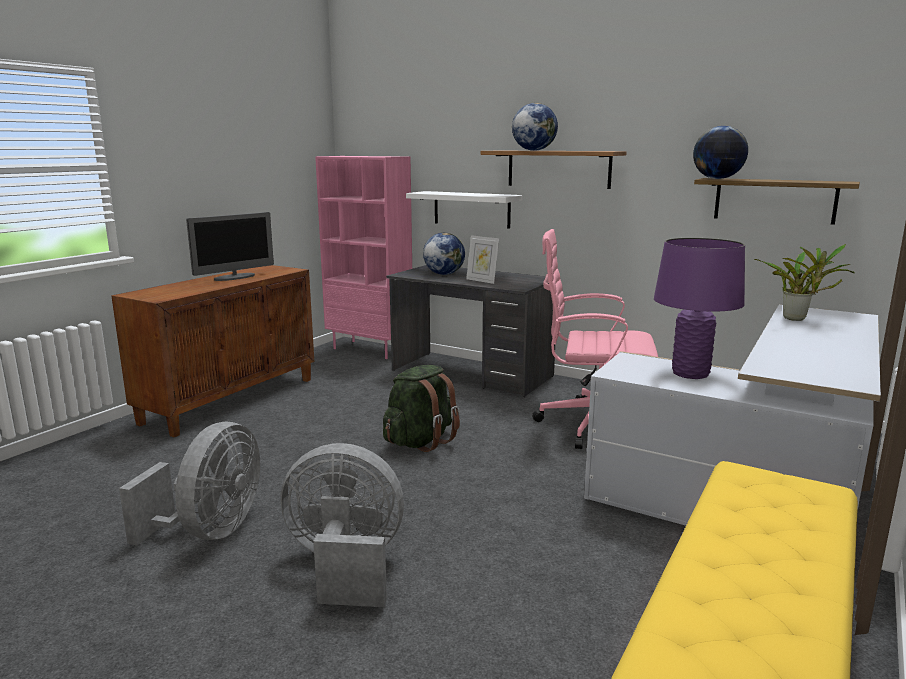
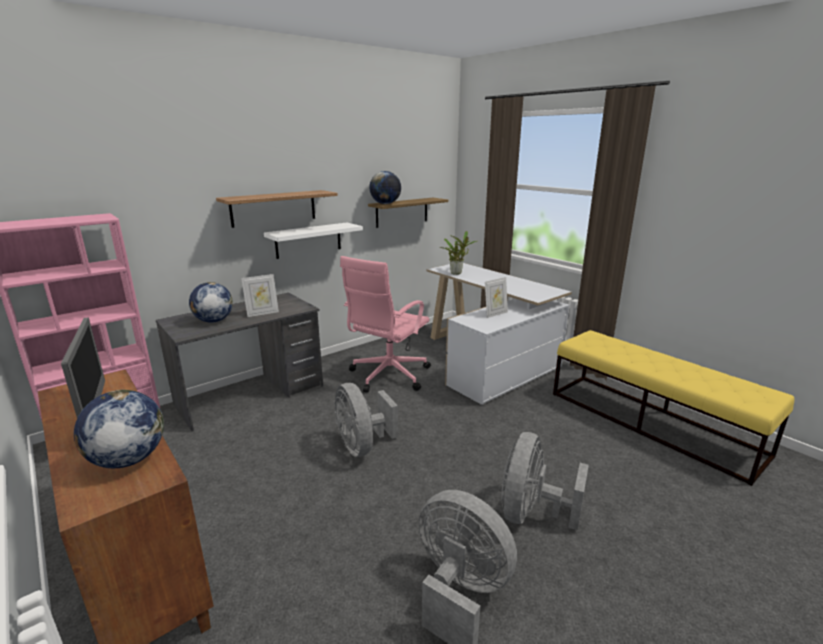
camera: 70 degrees left, 5 degrees up
(420, 441) = (362, 446): green backpack -> grey fan
(471, 209) = (195, 255): white shelf -> white shelf (308, 240)
(533, 150) = (266, 196): globe -> globe (128, 460)
(690, 374) = (495, 314): purple table lamp -> picture frame

